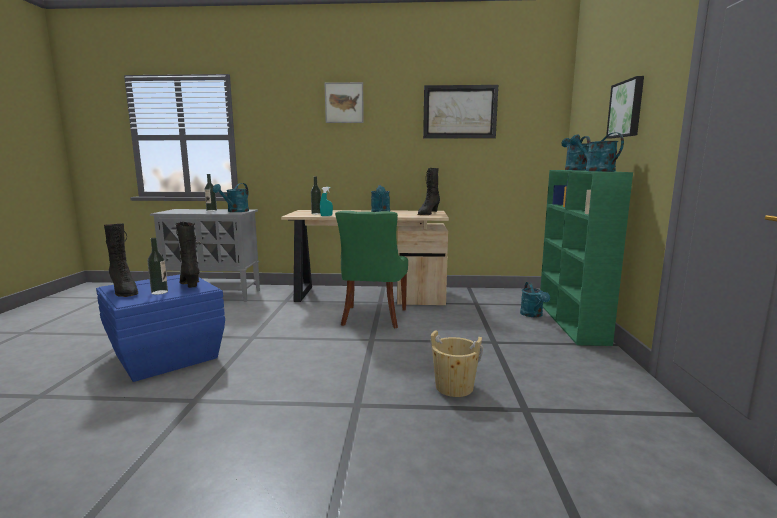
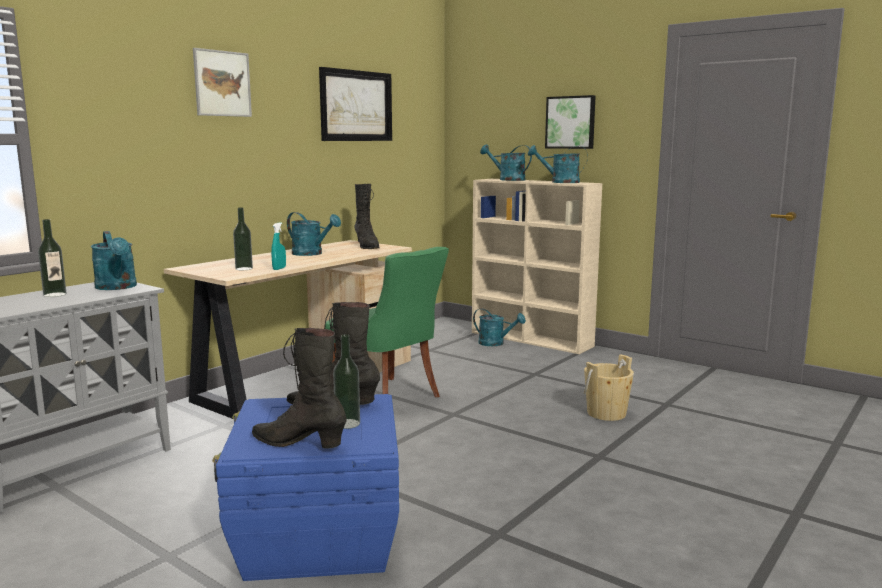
camera: 55 degrees left, 0 degrees up
(124, 291) = (299, 443): black boot -> black boot turned 150 degrees counterclockwise
(571, 322) = (532, 339): green bookcase -> beige bookcase

